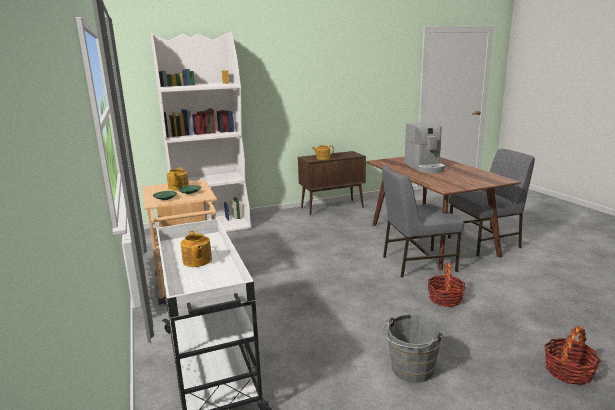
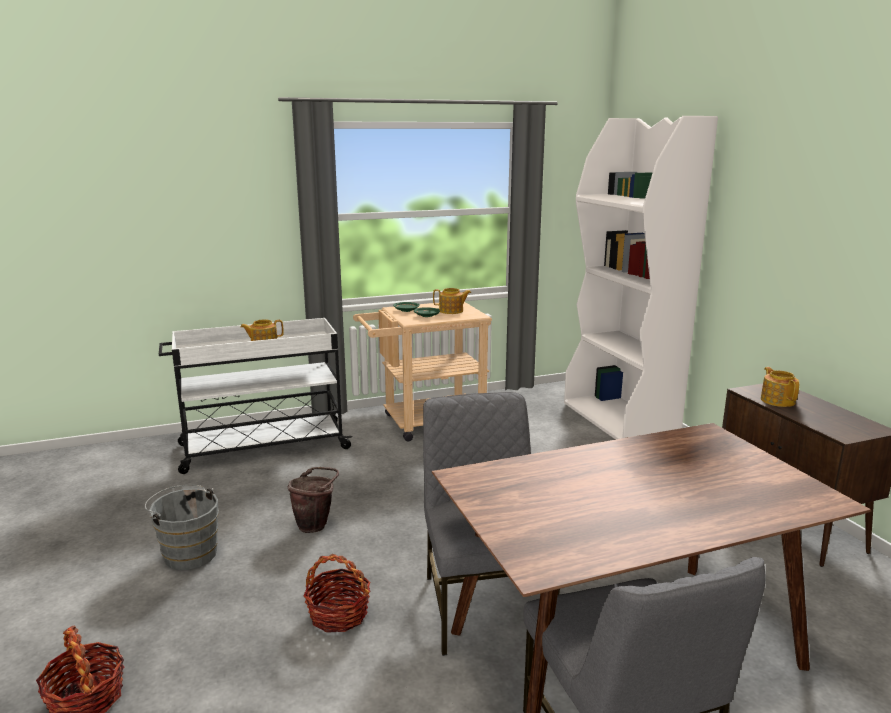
camera: 90 degrees right, 0 degrees up
(356, 318) = (316, 525): none -> brown bucket
(425, 167) = (663, 480): coffee machine -> none

